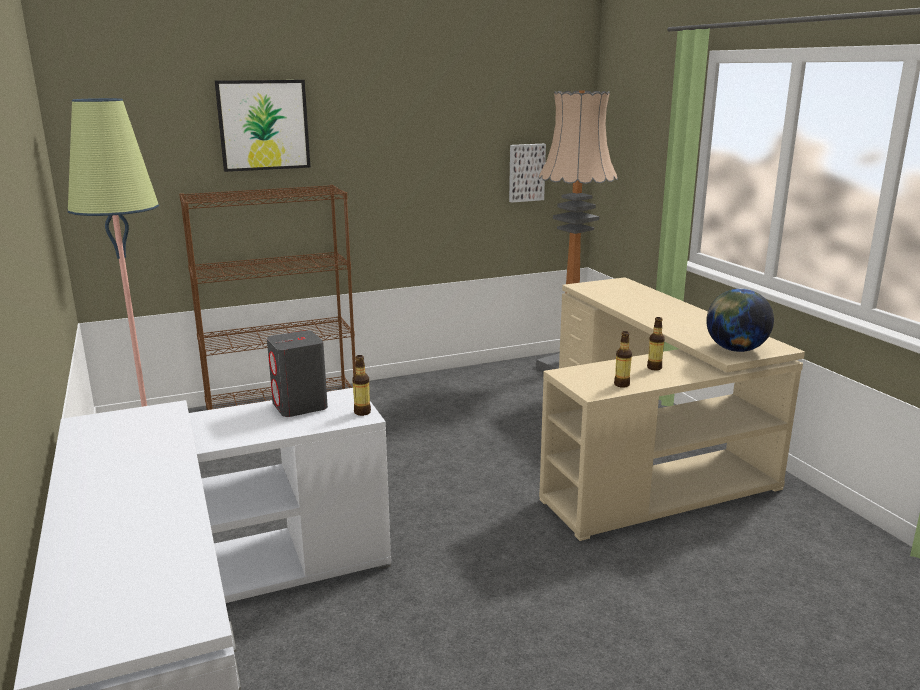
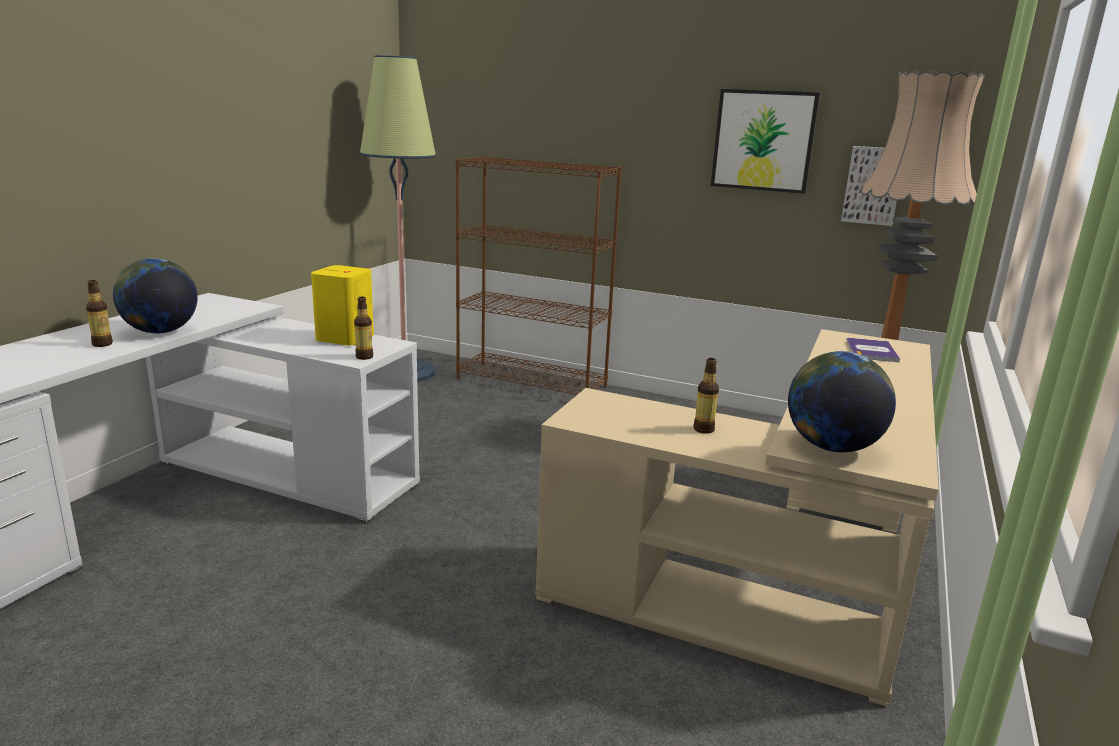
camera: 45 degrees right, 0 degrees up
(161, 467) = (160, 331): none -> globe
(263, 125) = (566, 97): picture -> picture (763, 140)
(300, 406) = (344, 338): grey speaker -> yellow speaker
(616, 290) = (871, 351): none -> book
(621, 384) = (619, 426): bottle -> bottle (102, 344)

